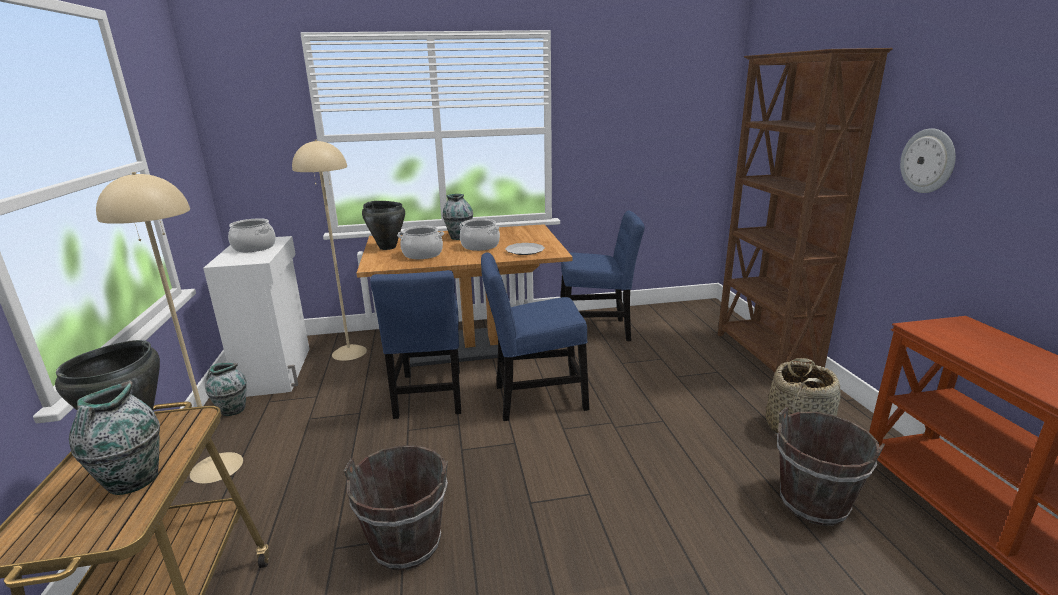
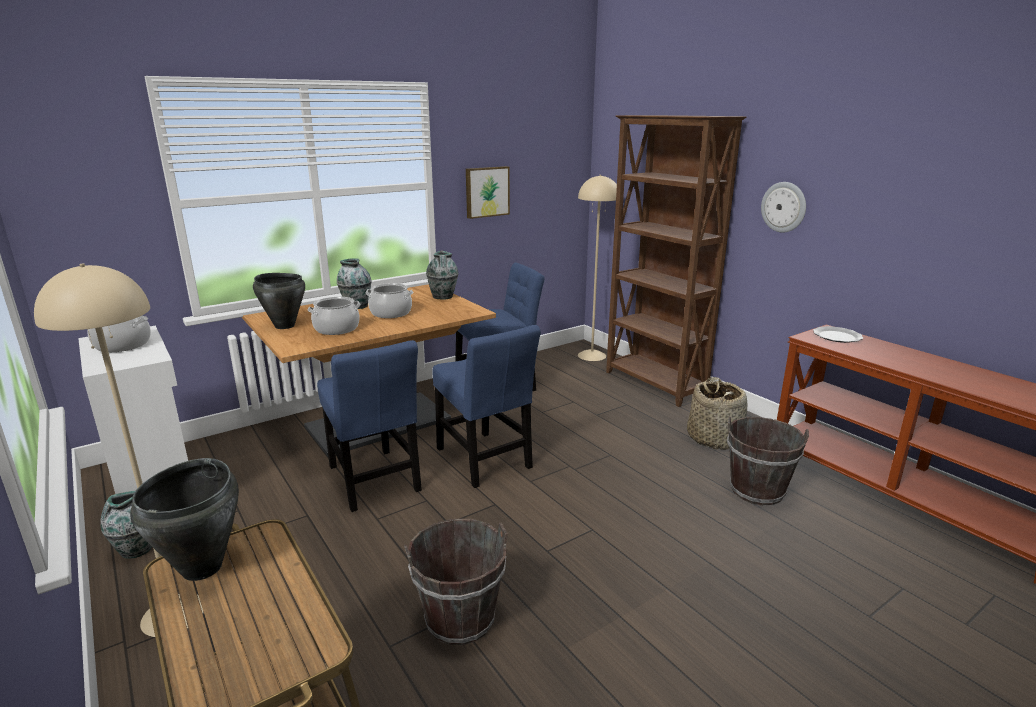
camera: 25 degrees left, 0 degrees up
(132, 481) = (270, 608): vase -> vase (443, 297)
(349, 352) = (239, 456): beige floor lamp -> beige floor lamp (591, 355)
(524, 250) = (442, 312): plate -> plate (836, 336)
(535, 399) = (485, 461): blue chair -> blue chair turned 90 degrees counterclockwise
(609, 138) = (486, 191): none -> picture

